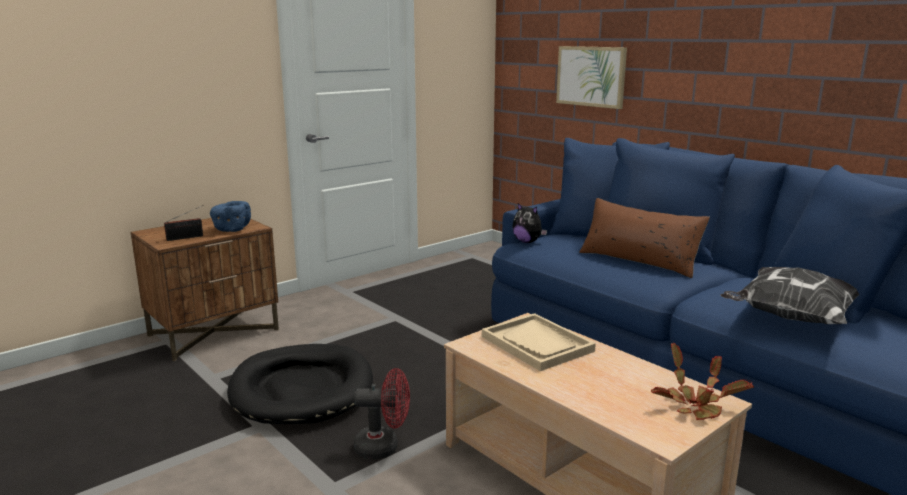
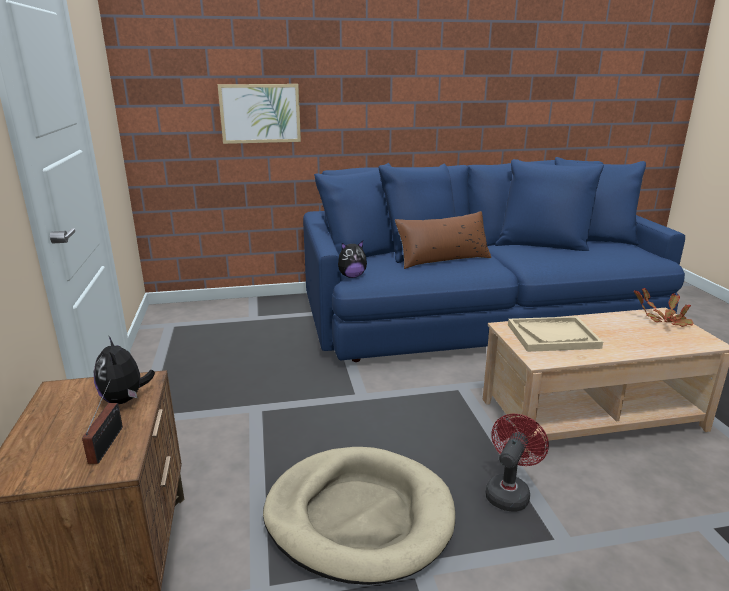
camera: 60 degrees left, 5 degrees up
(231, 229) = (125, 399): blue bowl -> plush toy
(302, 389) = (359, 516): black dog bed -> beige dog bed
(790, 318) = (574, 259): pillow -> none

